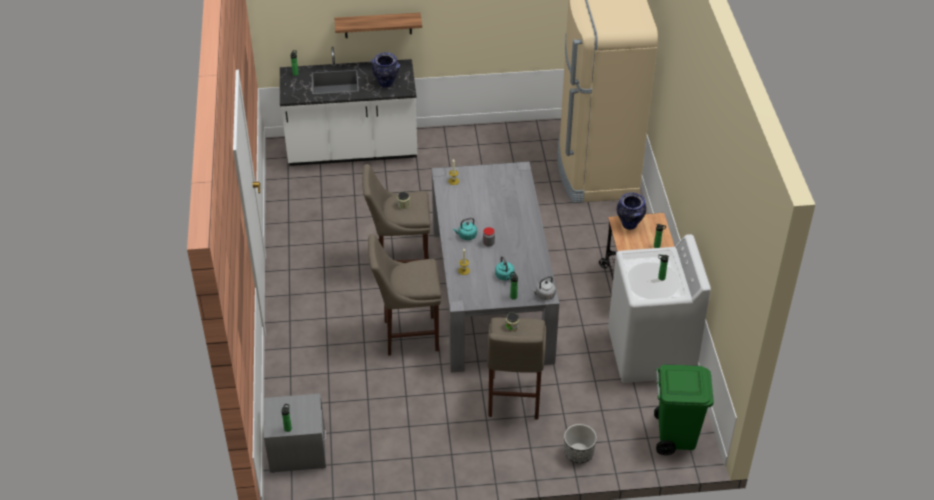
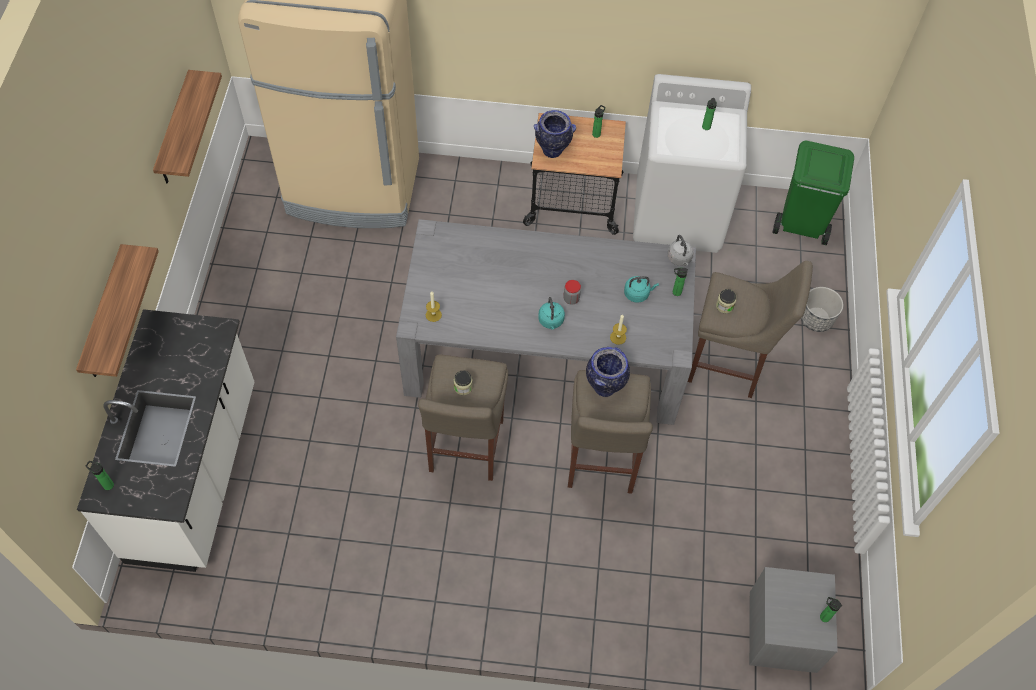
camera: 80 degrees left, 15 degrees up
(386, 84) = (193, 354): vase -> vase (605, 387)
(524, 22) = (175, 131): none -> shelf

